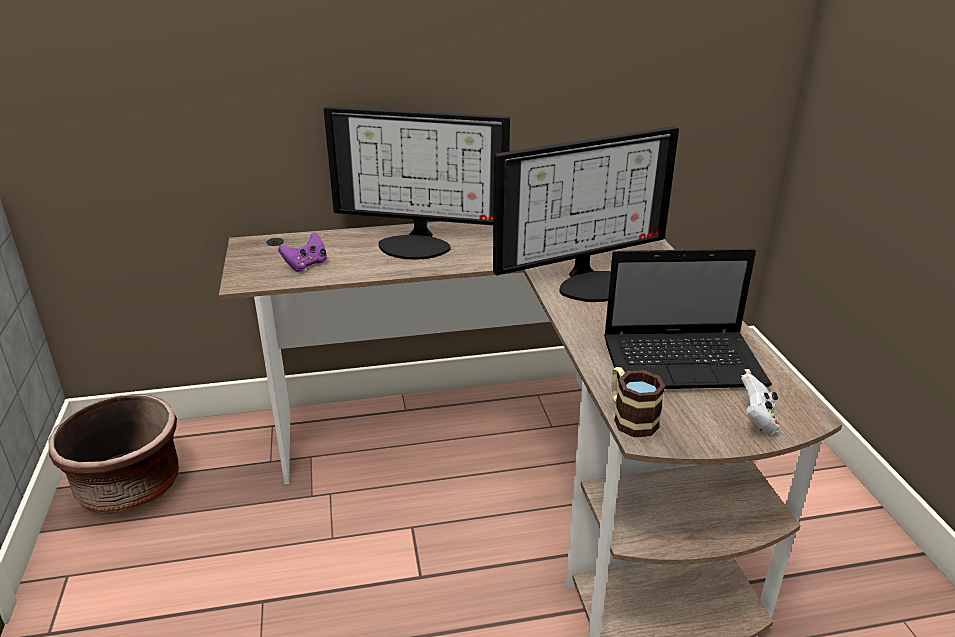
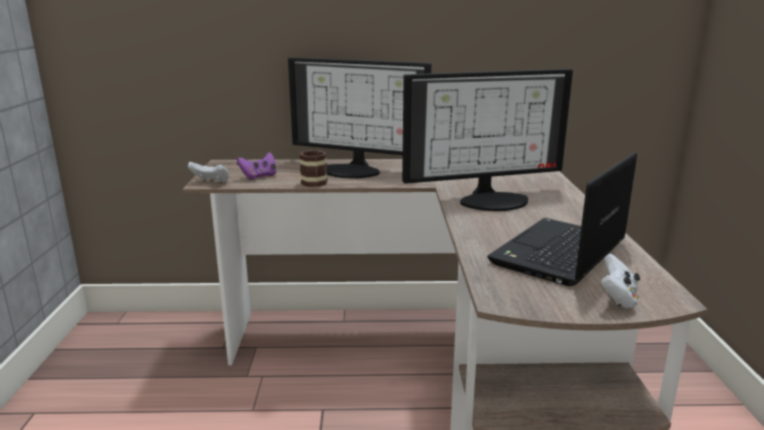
camera: 10 degrees right, 10 degrees down
(130, 487) = (108, 354): brown planter -> none
(250, 279) = (211, 182): none -> white game controller
(630, 418) = (491, 287): mug -> mug (312, 181)
(685, 363) = (559, 254): laptop -> laptop turned 120 degrees clockwise

